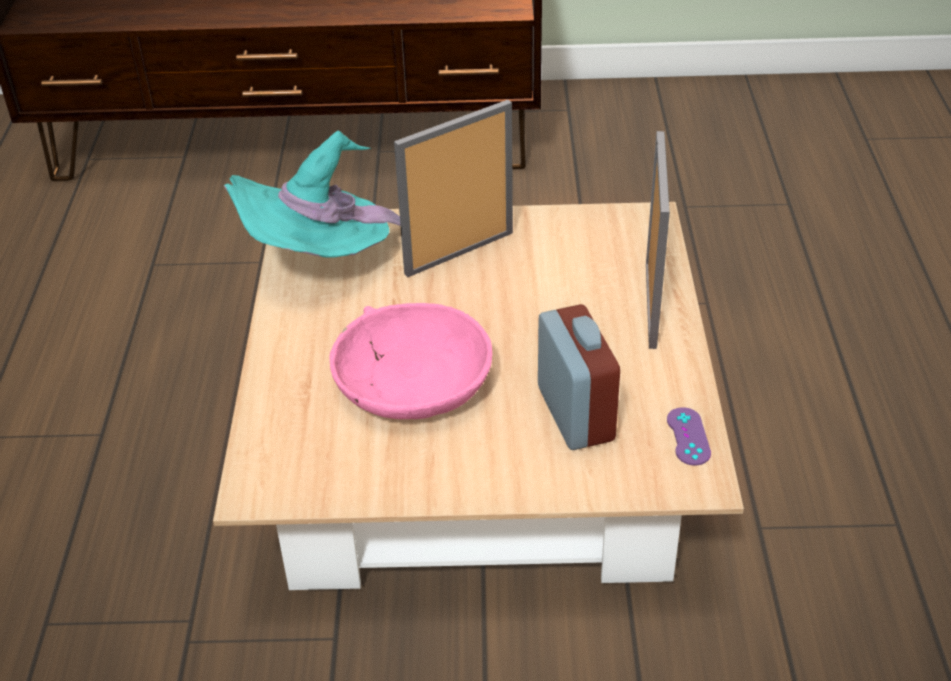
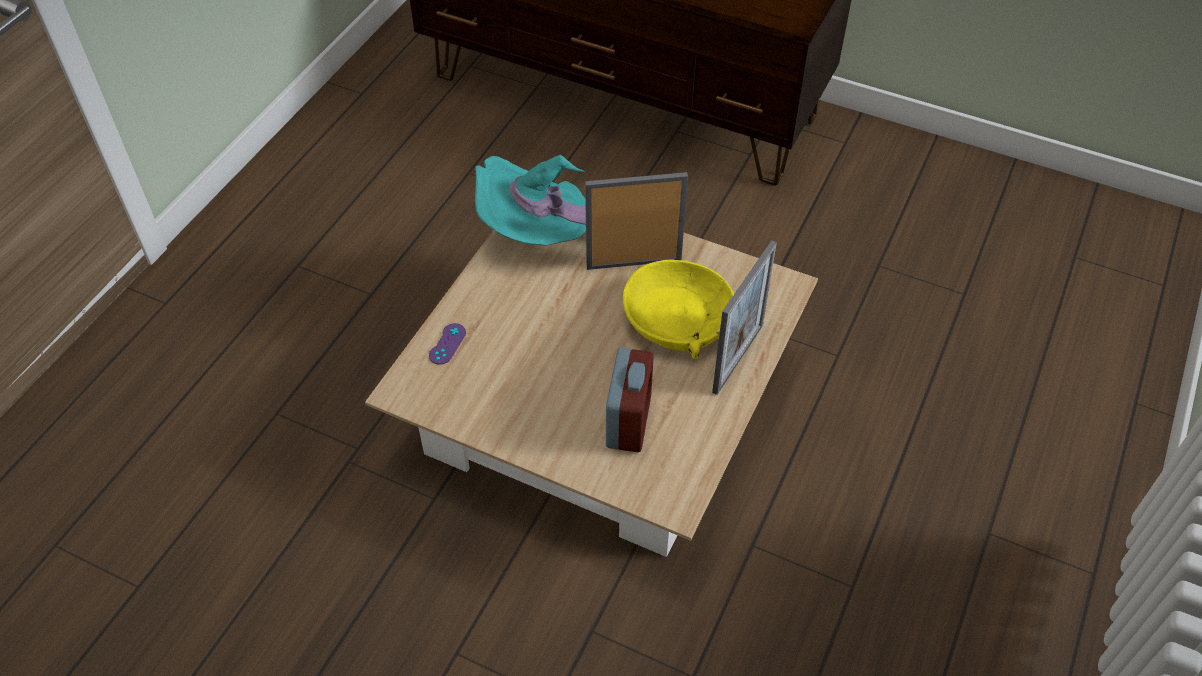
camera: 25 degrees right, 10 degrees up
(411, 381) = (539, 353): pink bowl -> none
(553, 290) = (678, 319): none -> yellow bowl
(688, 436) = (691, 470): purple game controller -> purple game controller (447, 344)

